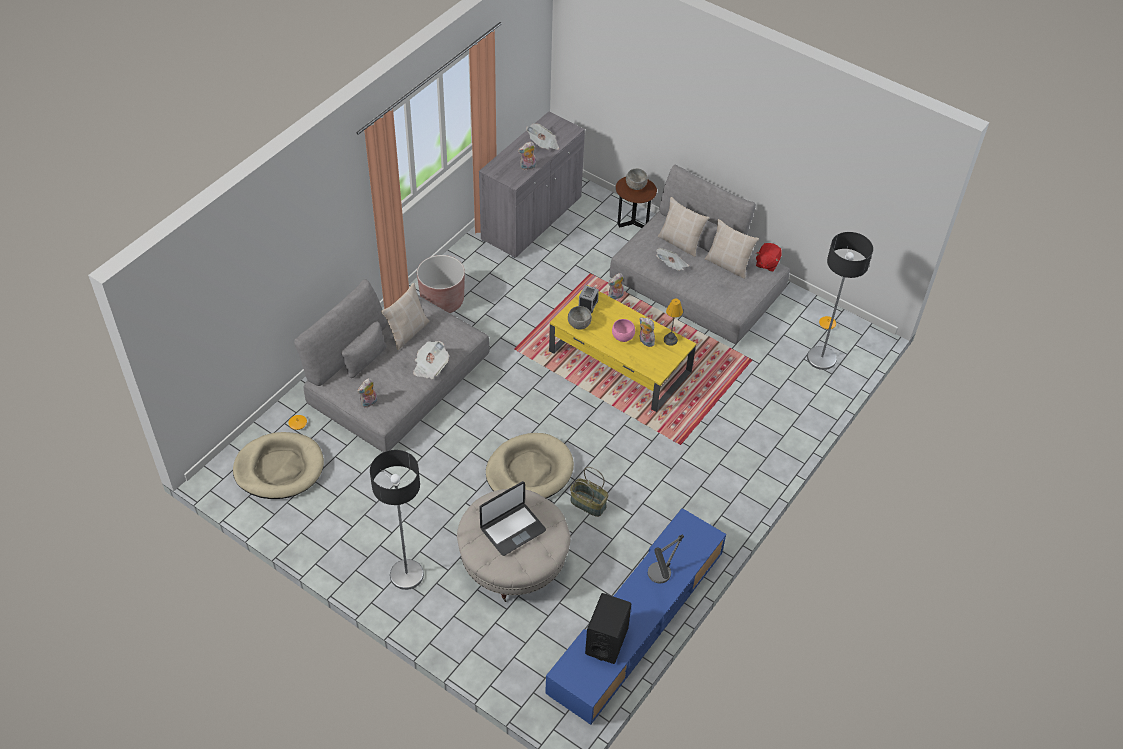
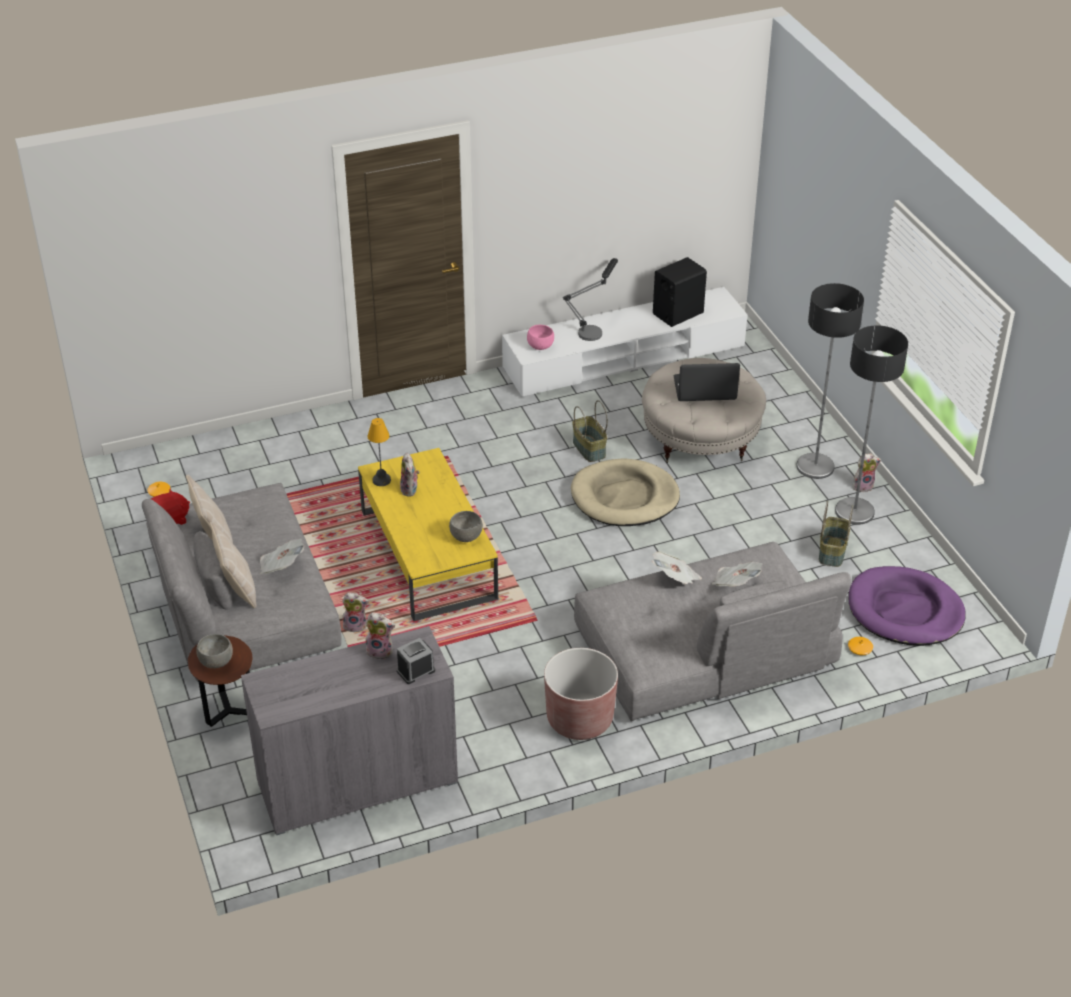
camera: 145 degrees left, 10 degrees down
(279, 468) = (905, 611): beige dog bed -> purple dog bed
(352, 495) = (833, 552): none -> basket
(369, 403) = (775, 570): plush toy -> plush toy (863, 486)
(407, 332) = (675, 629): beige pillow -> none
(543, 144) = (324, 676): newspaper -> newspaper (735, 583)
(588, 305) = (434, 553): alarm clock -> alarm clock (415, 671)
(623, 338) = (431, 504): pink bowl -> pink bowl (541, 346)
(636, 622) = (625, 357): blue tv stand -> white tv stand
(821, 358) = (210, 465): floor lamp -> floor lamp (854, 511)

